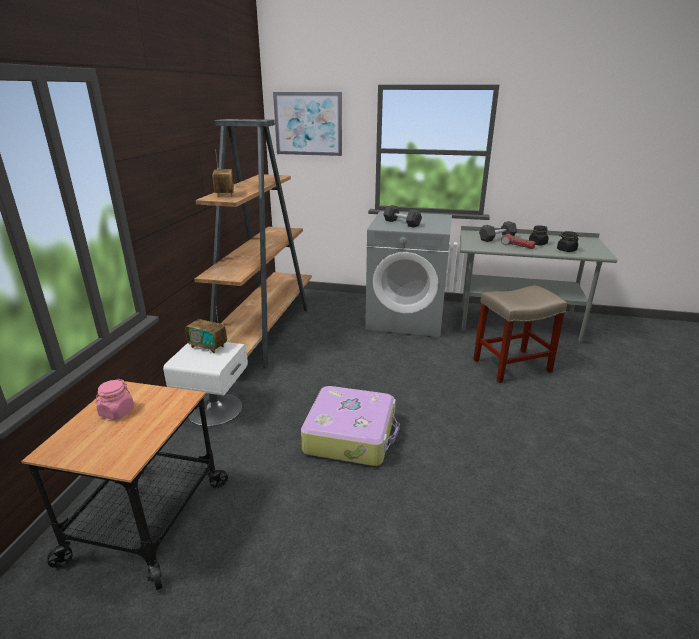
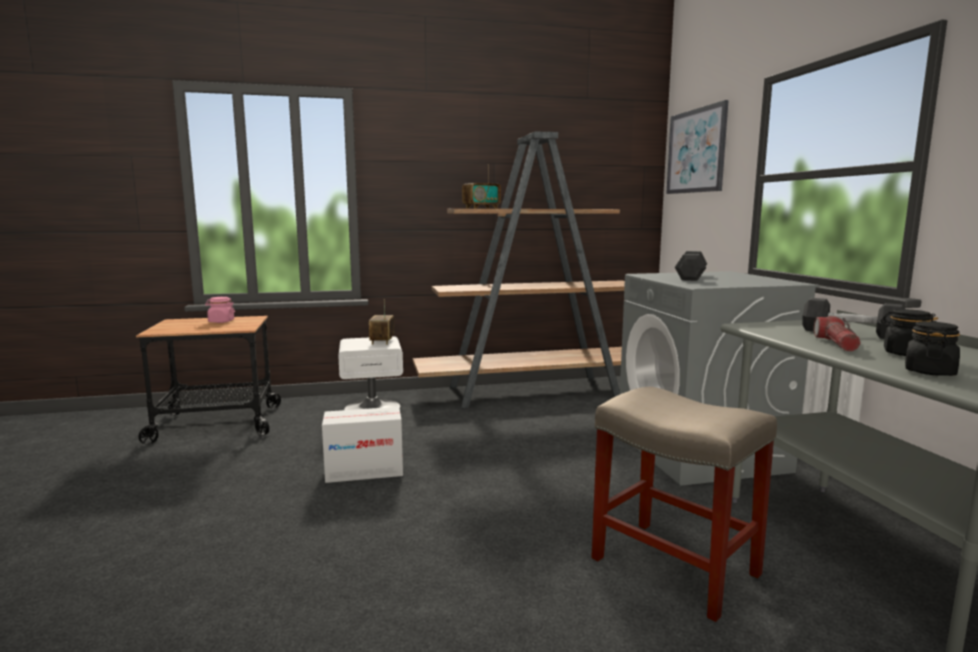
camera: 65 degrees right, 15 degrees down
(351, 435) = (364, 471): suitcase -> cardboard box

